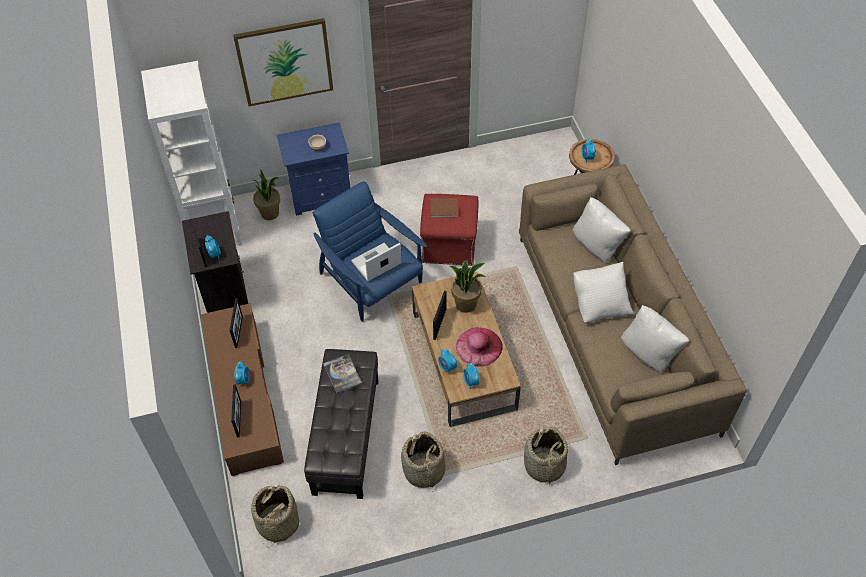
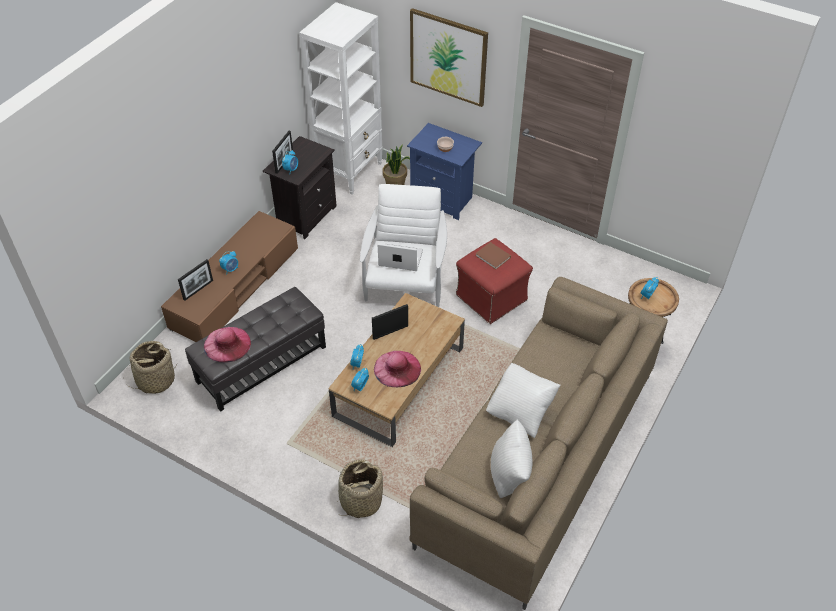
camera: 45 degrees right, 5 degrees down
(238, 332) = (266, 238): picture frame -> none
(335, 437) = (227, 344): none -> pink hat
(342, 374) = (283, 309): book -> none
(372, 281) = (405, 280): blue armchair -> white armchair
(424, 471) = (278, 429): basket -> none
(466, 303) = (427, 333): potted plant -> none
(597, 246) = (575, 369): white pillow -> none

